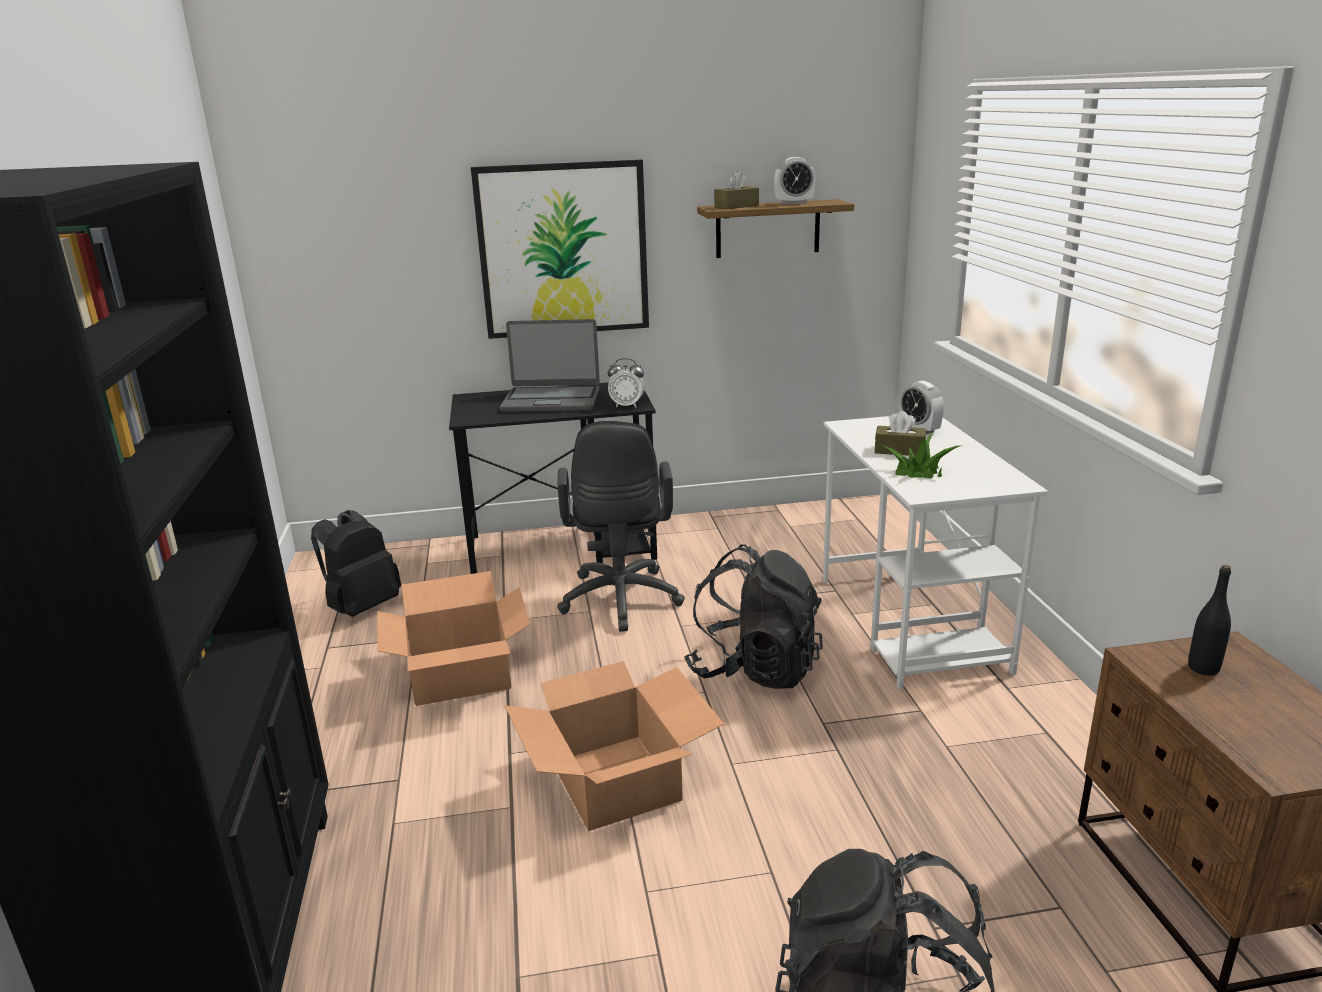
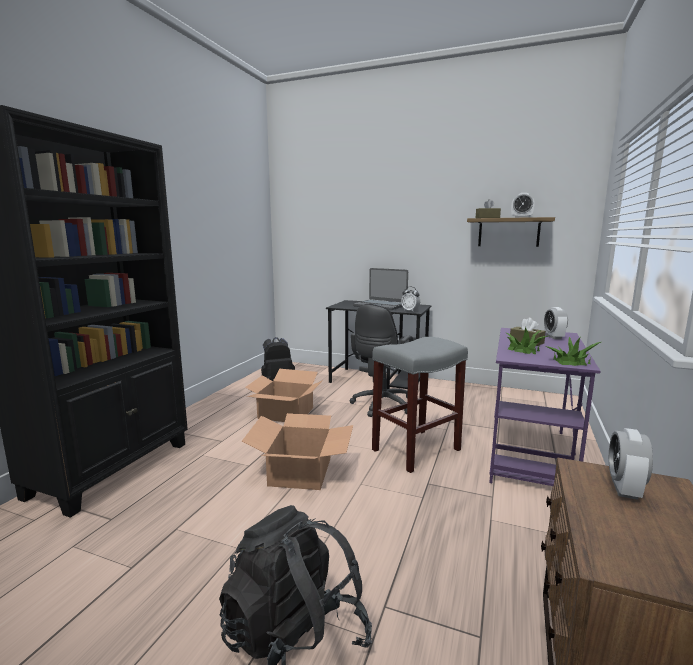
camera: 30 degrees right, 10 degrees down
(563, 250) = (401, 237): picture -> none
(755, 669) = (416, 449): black backpack -> grey stool
(911, 624) = (529, 455): white desk -> purple desk
(1000, 481) = (571, 361): none -> potted plant
(1203, 668) = (624, 488): black bottle -> alarm clock

